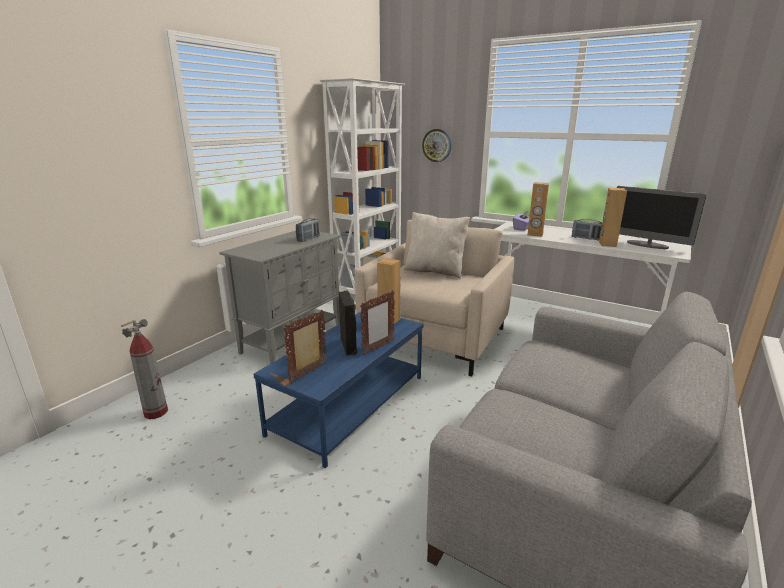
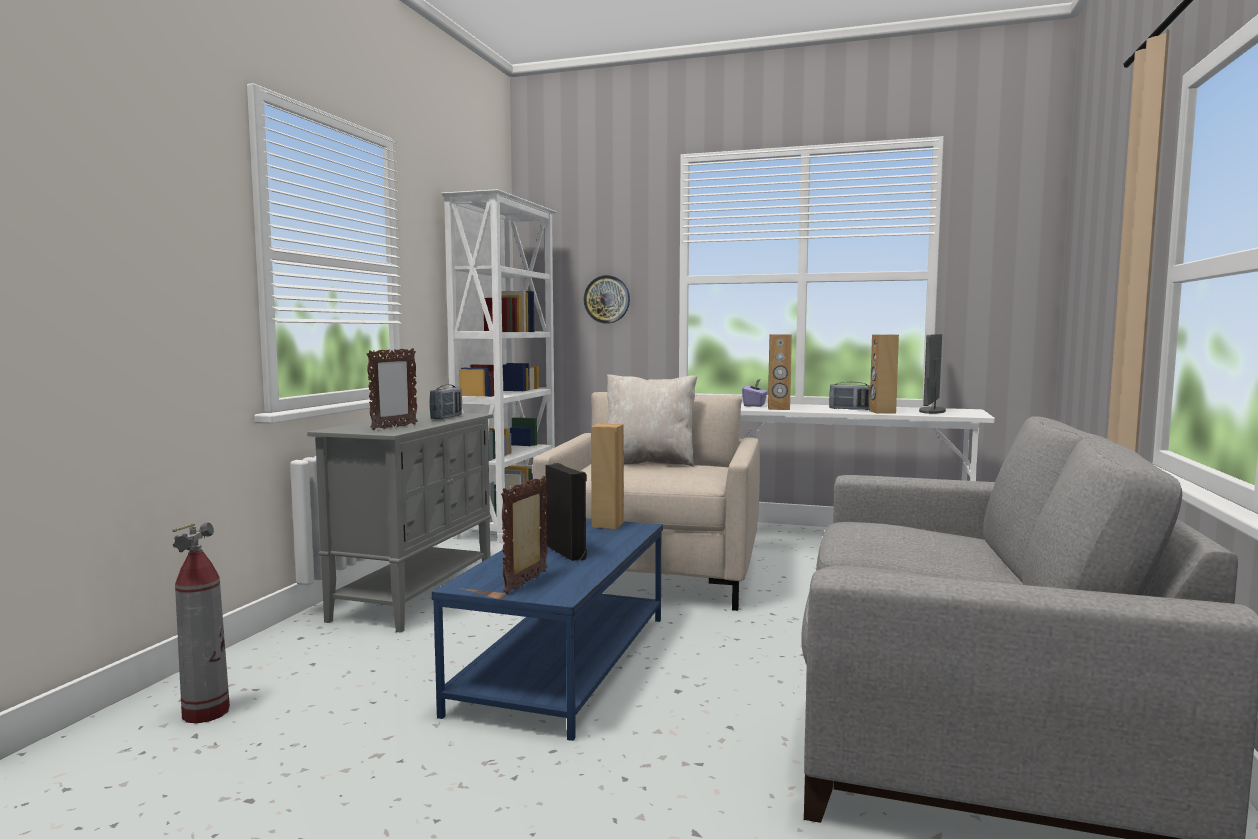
camera: 15 degrees left, 15 degrees down
(378, 348) = (615, 550): picture frame -> picture frame (394, 427)
(647, 245) = (932, 411): monitor -> monitor turned 90 degrees clockwise

